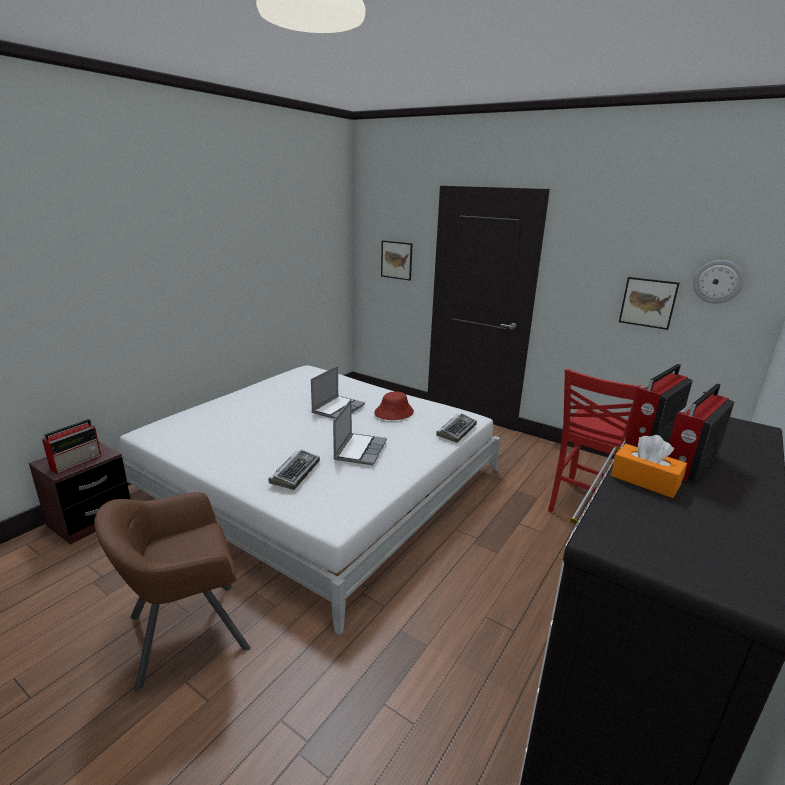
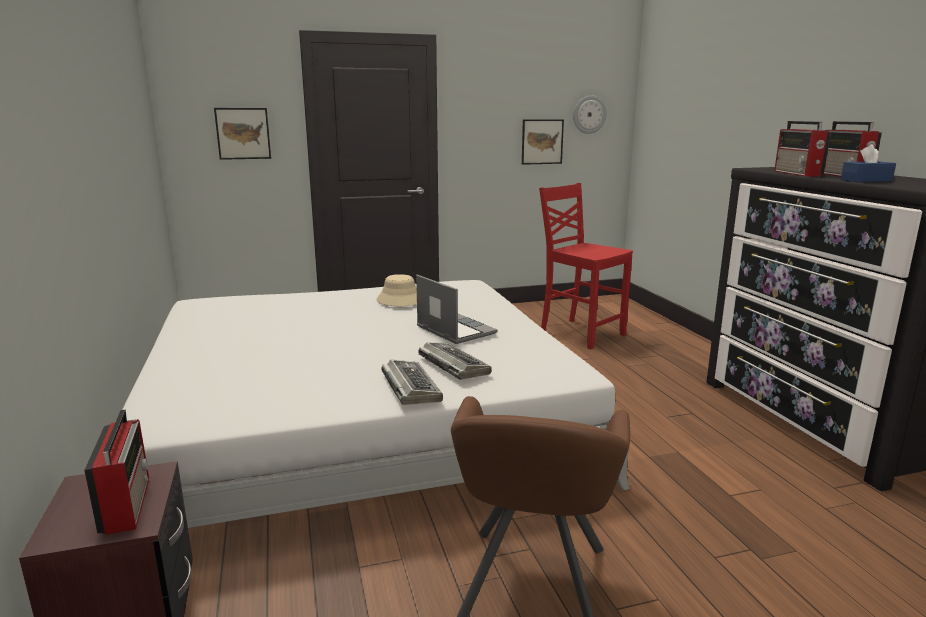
camera: 50 degrees left, 5 degrees down
(338, 408) = (342, 315): laptop -> none
(394, 412) = (400, 300): red hat -> beige hat
(457, 431) = (483, 293): keyboard -> keyboard (410, 388)
(585, 506) = (580, 333): red chair -> red chair turned 150 degrees clockwise
(645, 480) = (866, 180): orange tissue box -> blue tissue box

